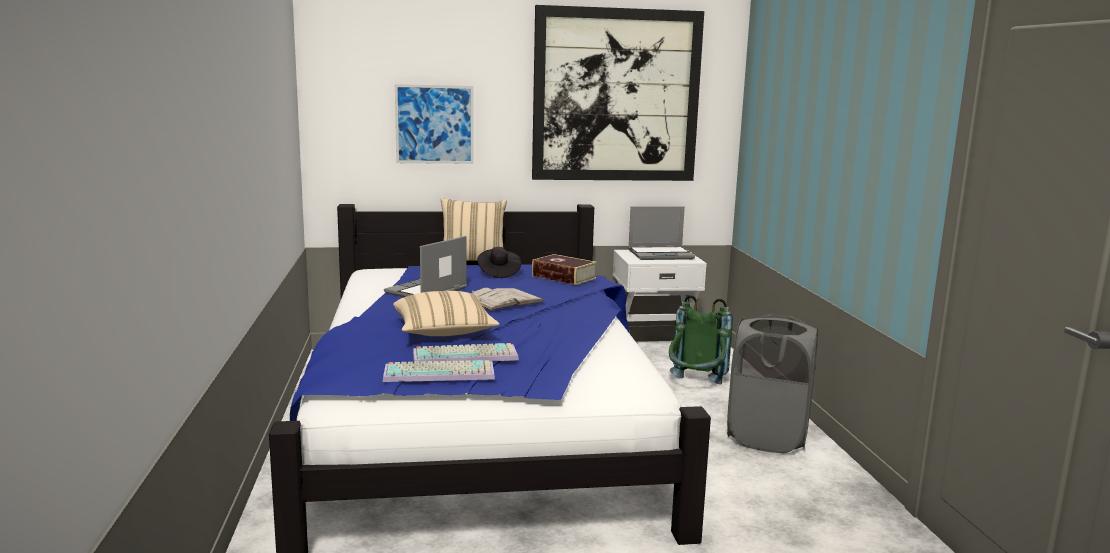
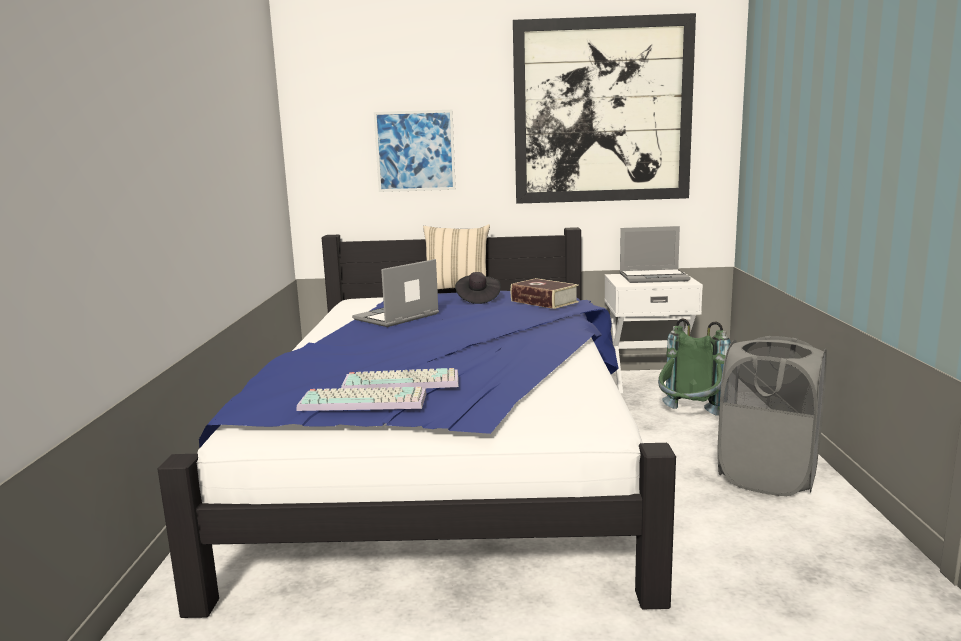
camera: 10 degrees right, 0 degrees up
(444, 332) = (392, 358): beige pillow -> none
(503, 300) = (470, 324): white book -> none

